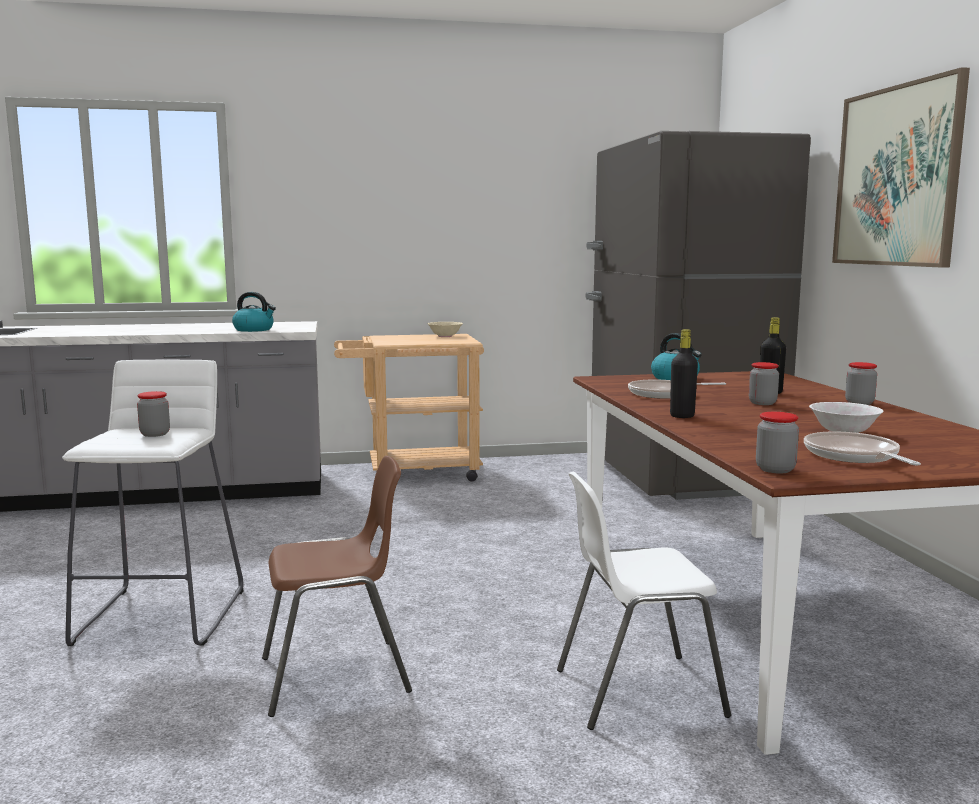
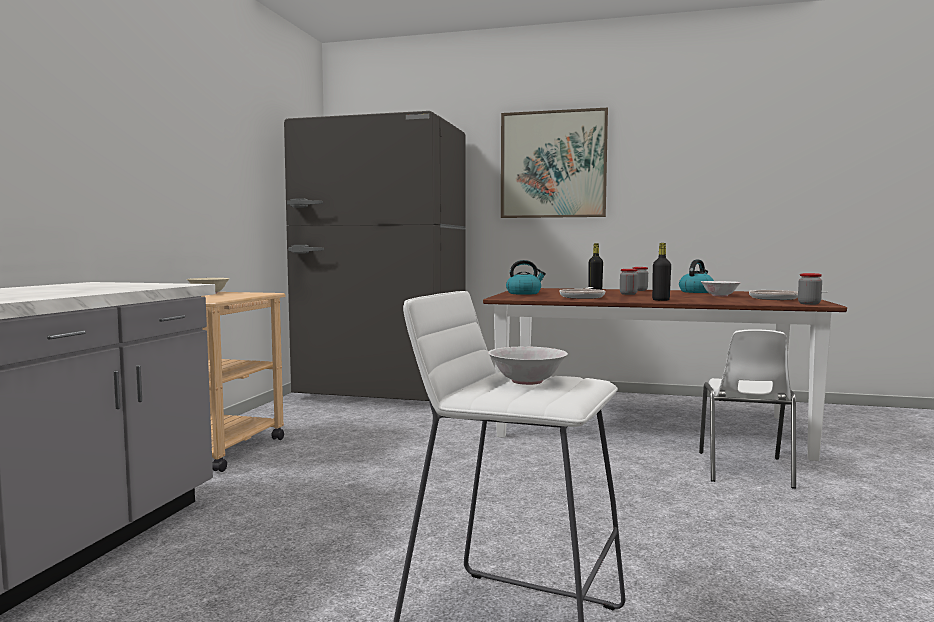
camera: 65 degrees left, 5 degrees down
(155, 434) = (526, 381): jar -> white bowl
(254, 330) = (127, 288): kettle -> kettle (696, 292)
(336, 676) = (705, 550): brown chair -> none

